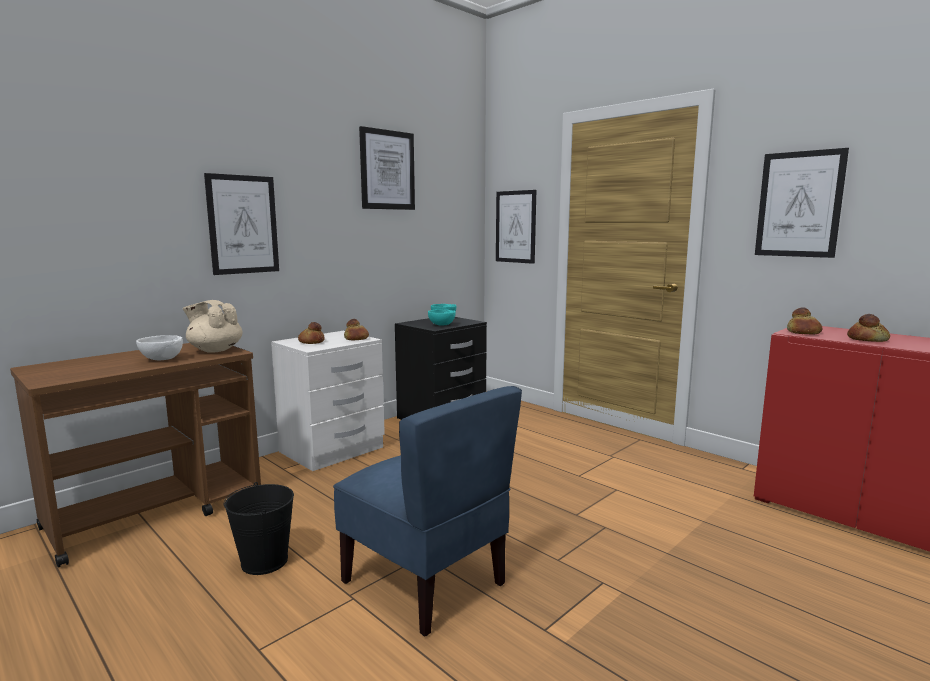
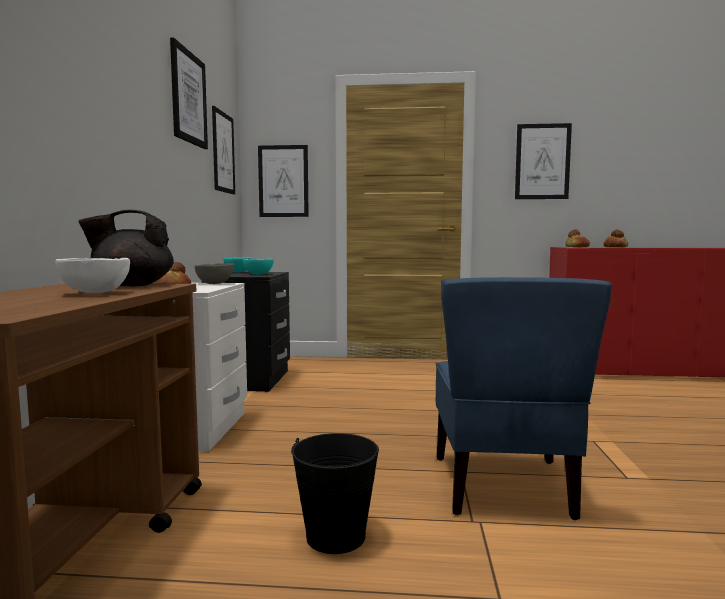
camera: 40 degrees left, 5 degrees down
(215, 350) = (132, 285): beige teapot -> black teapot
(243, 224) = (84, 123): picture -> picture (223, 152)
(356, 338) = (215, 284): bread -> grey bowl
(426, 582) = (503, 486): blue chair -> blue chair turned 90 degrees clockwise

